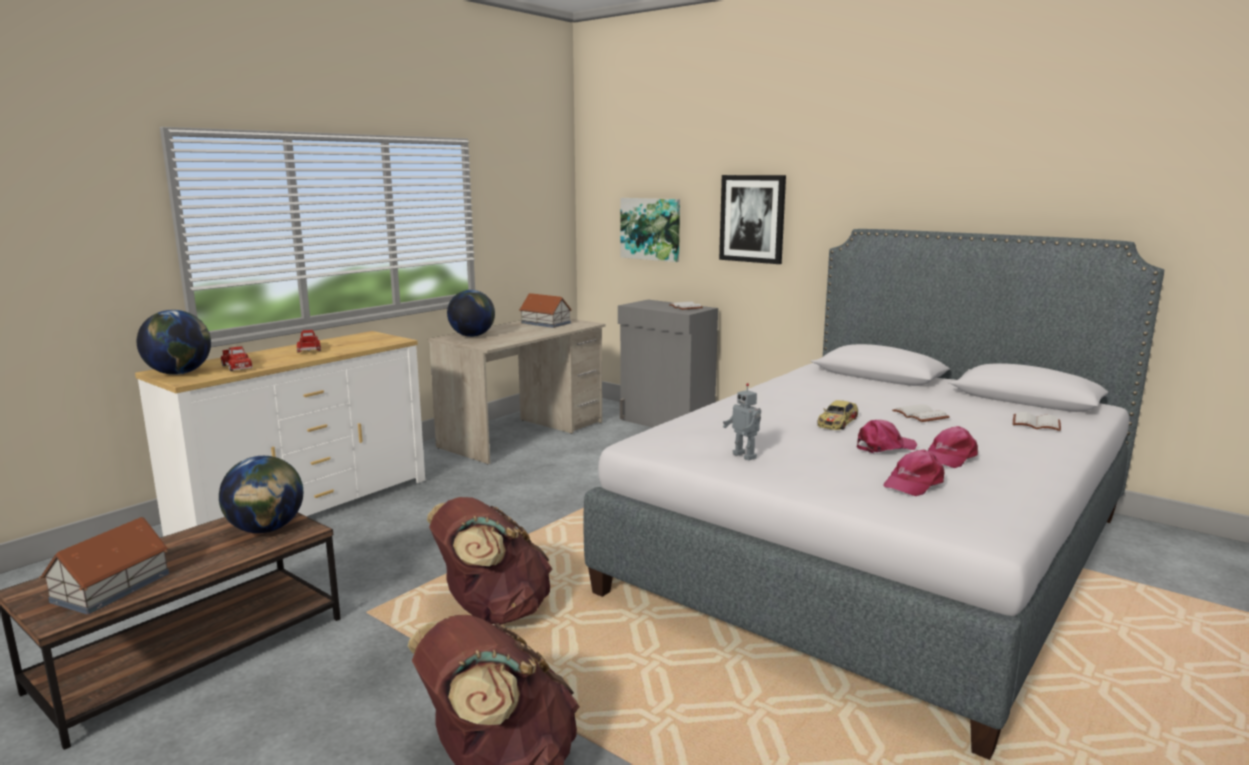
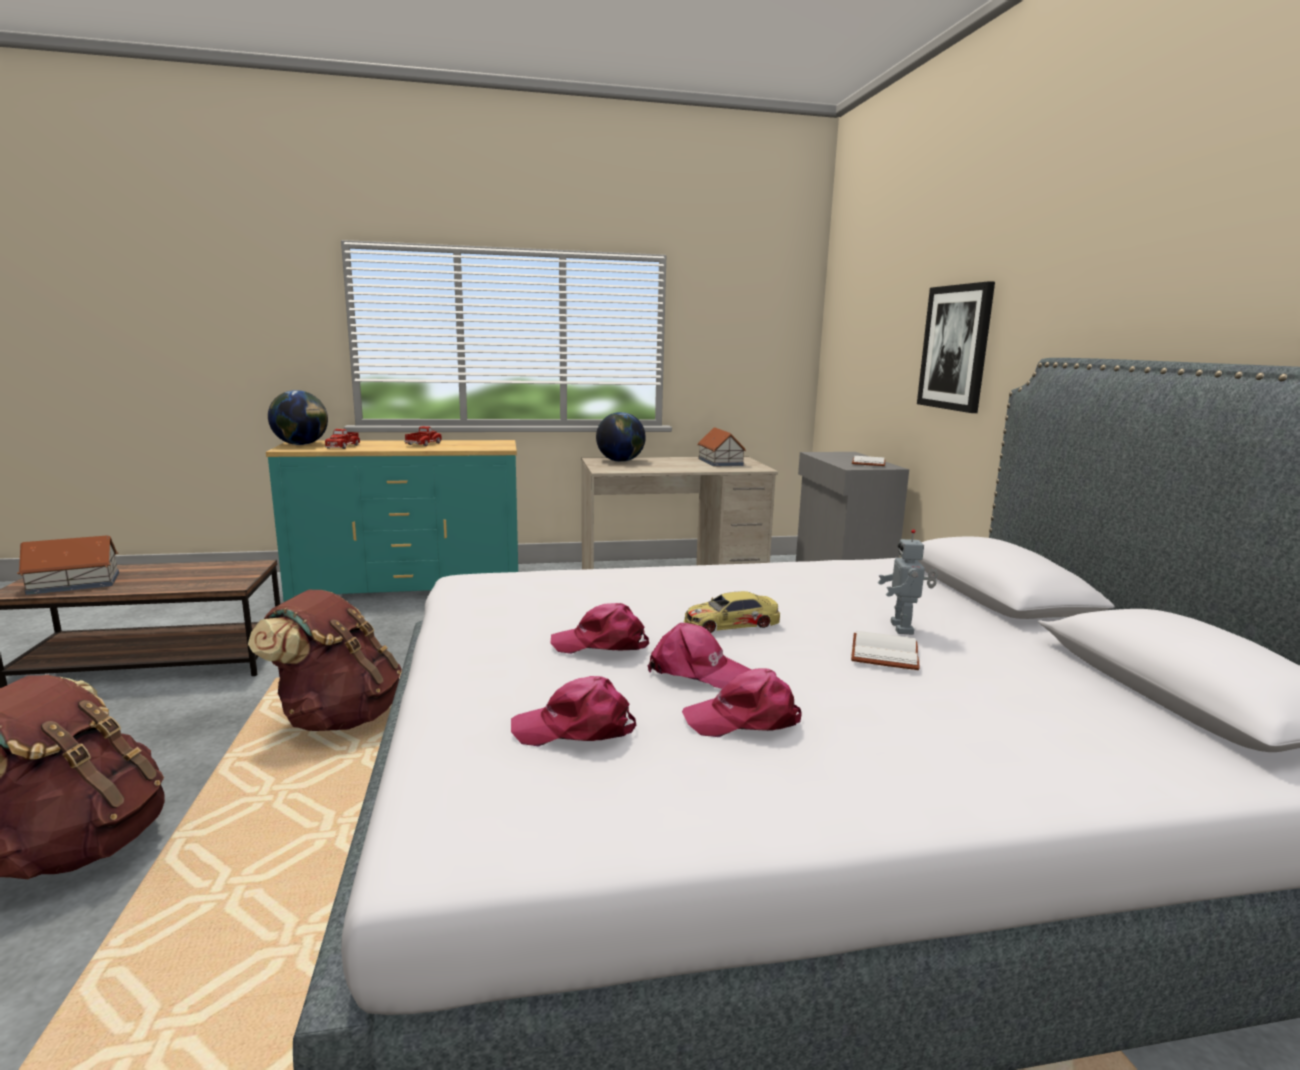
camera: 40 degrees right, 0 degrees up
(266, 529) = (219, 577): globe -> none
(304, 507) = (409, 586): white dresser -> turquoise dresser
(651, 229) = (869, 363): picture -> none
(745, 456) = (507, 622): toy robot -> toy robot (904, 628)
(819, 449) = (601, 644): none -> pink cap
(1035, 424) = (1070, 733): white book -> none

